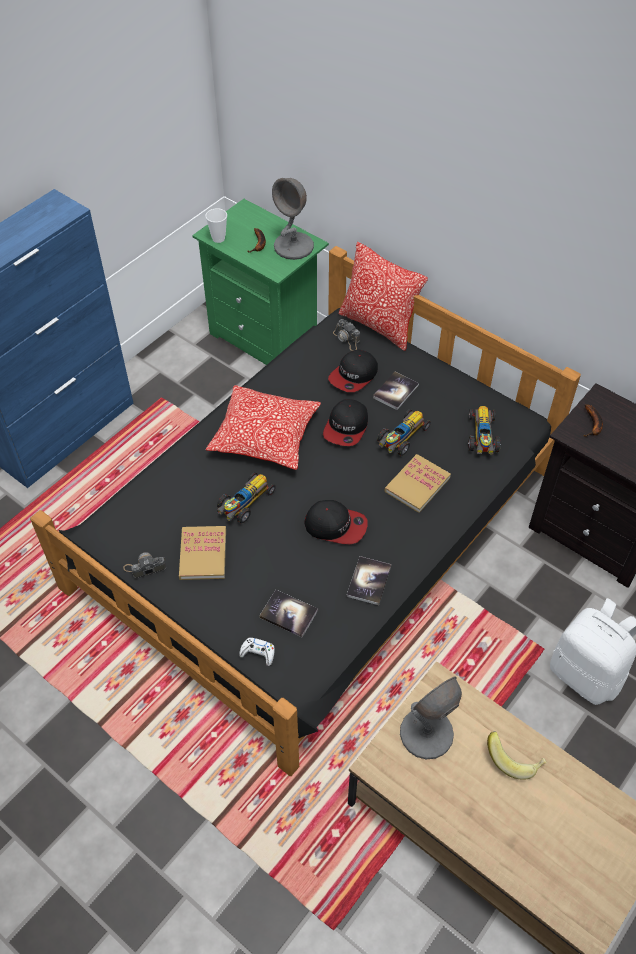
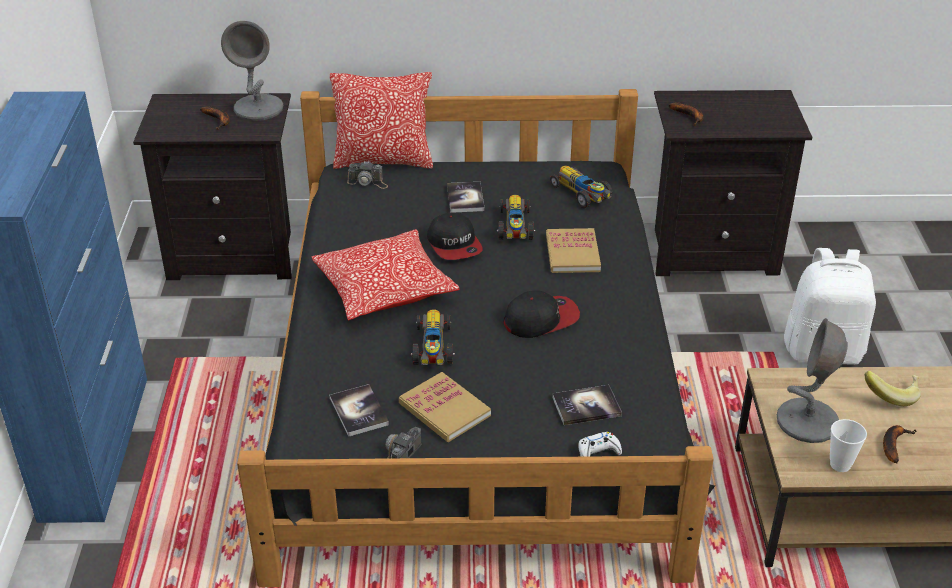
camera: 40 degrees left, 15 degrees down
(218, 238) = (168, 133): cup -> cup (840, 464)
(267, 337) = (235, 255): green nightstand -> black nightstand
(353, 376) = (411, 205): cap -> none
(369, 581) = (623, 342): book -> book (359, 411)
(466, 798) = (893, 444): none -> banana

